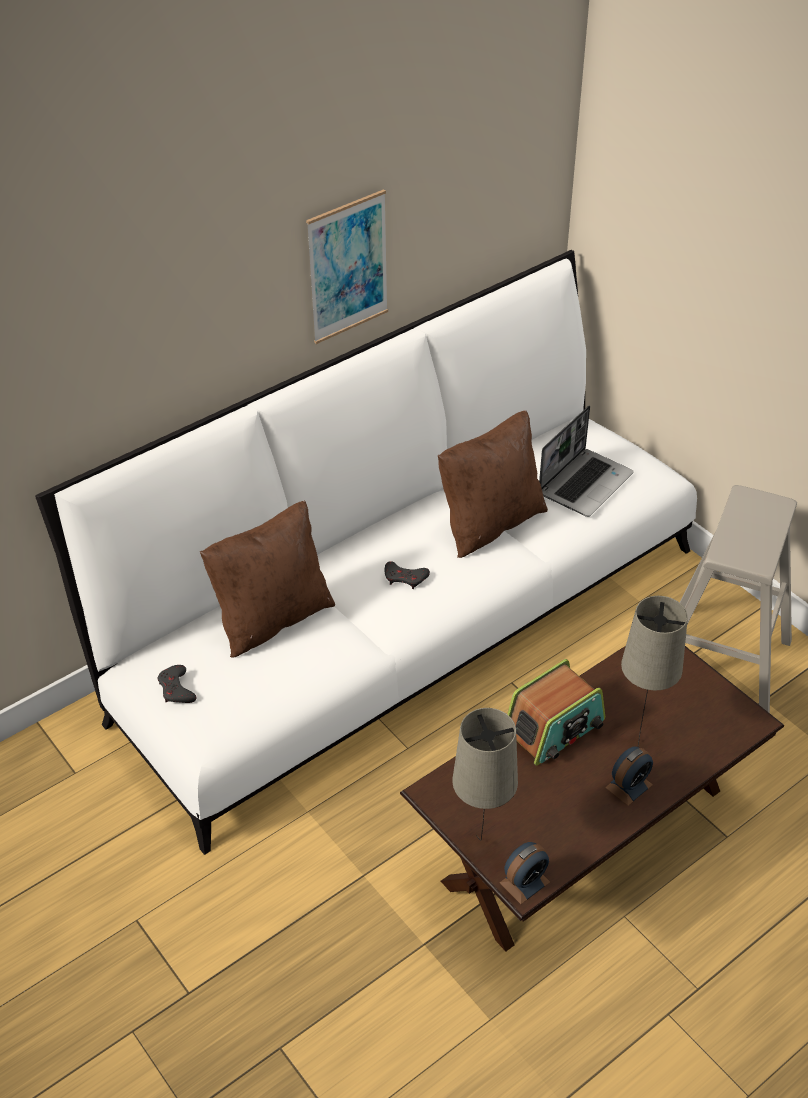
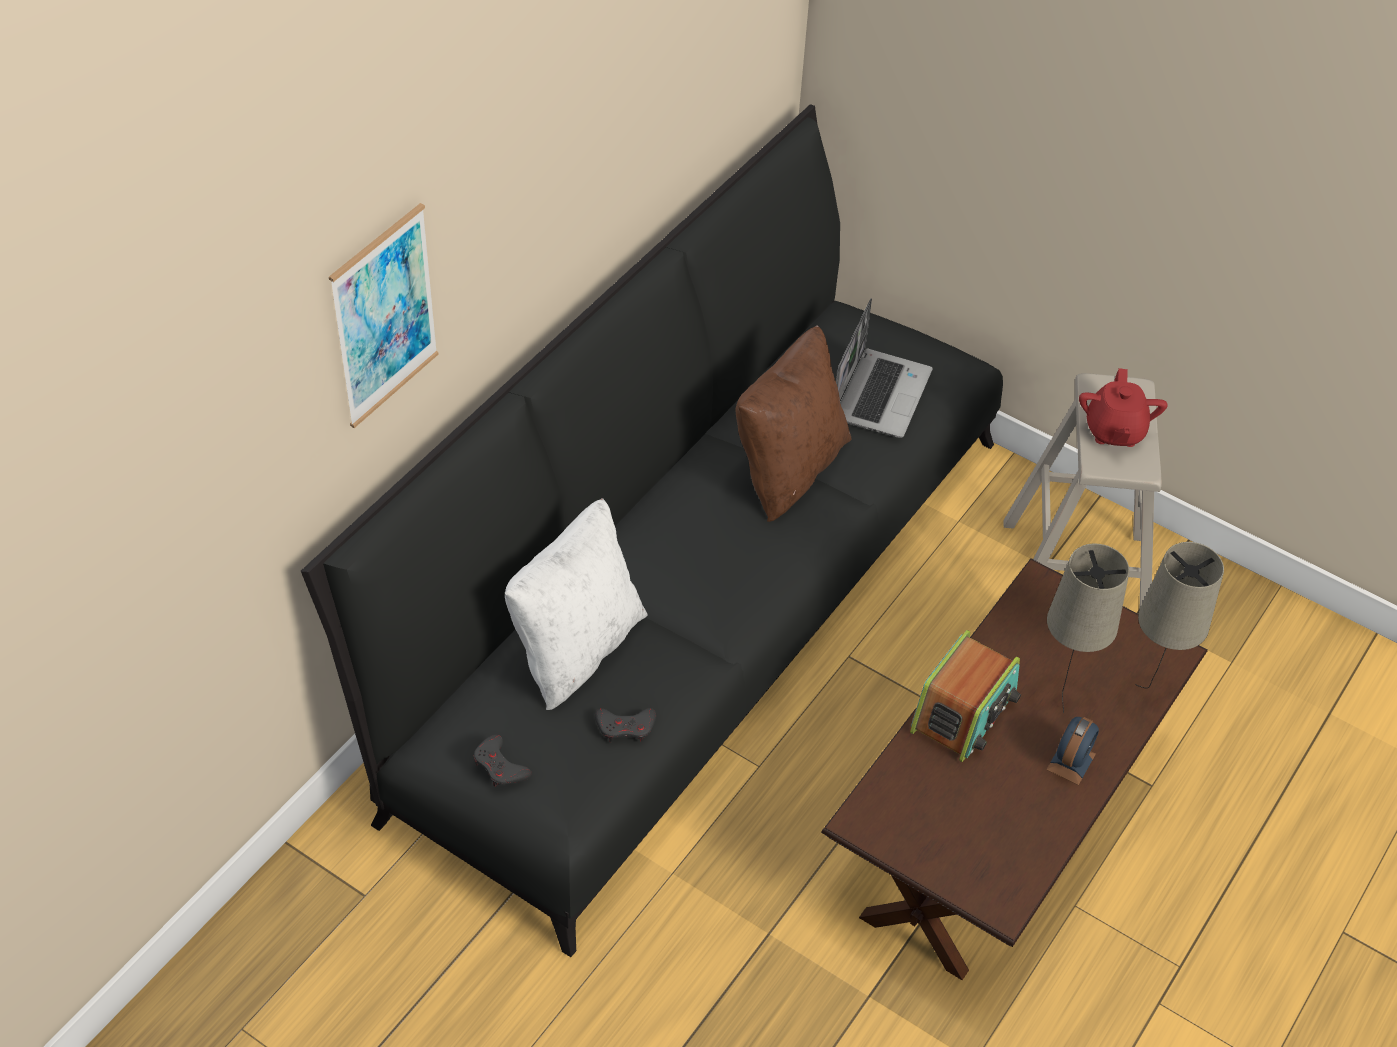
camera: 20 degrees left, 5 degrees up
(272, 618) = (576, 648): brown pillow -> white pillow
(348, 267) = (598, 194): picture -> picture (384, 316)
(404, 623) = (693, 608): white sofa -> black sofa
(405, 578) = (717, 561): grey game controller -> grey game controller (625, 727)
(481, 848) = (940, 874): beige table lamp -> beige table lamp (1147, 696)
(524, 882) = (1002, 902): alarm clock -> none
(747, 532) = (1114, 431): none -> red teapot

